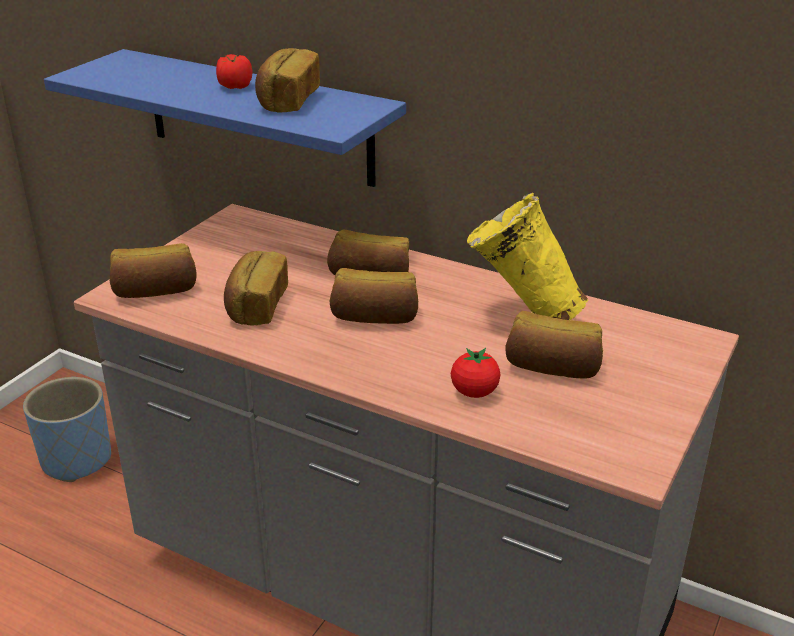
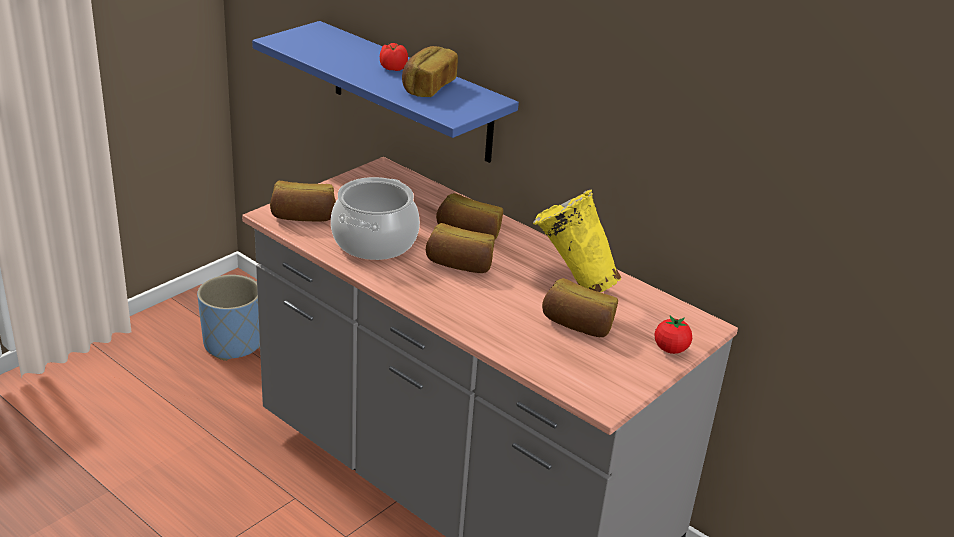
camera: 10 degrees right, 0 degrees up
(256, 306) = (374, 241): bread -> cooking pot
(474, 392) = (510, 332): tomato -> tomato (670, 349)

